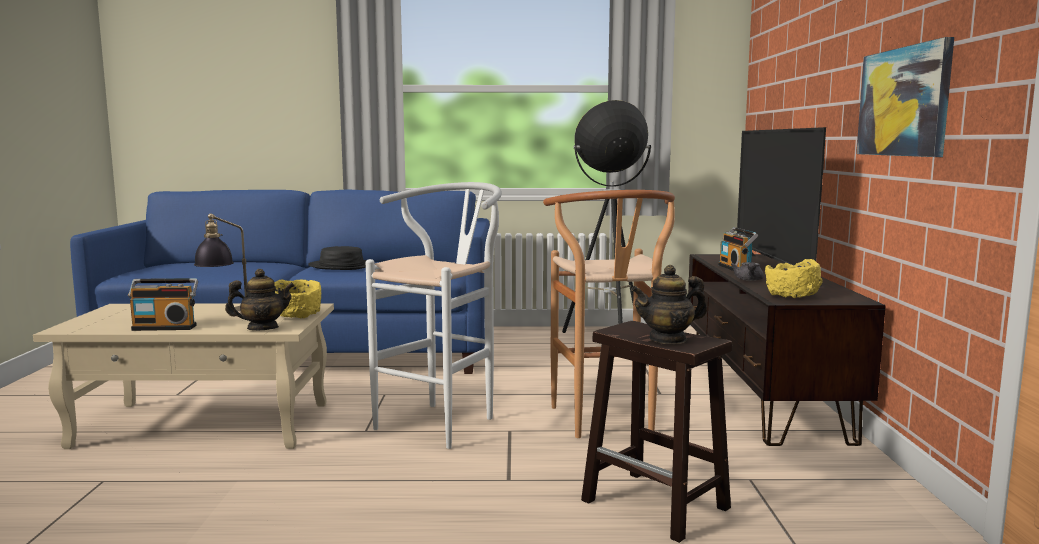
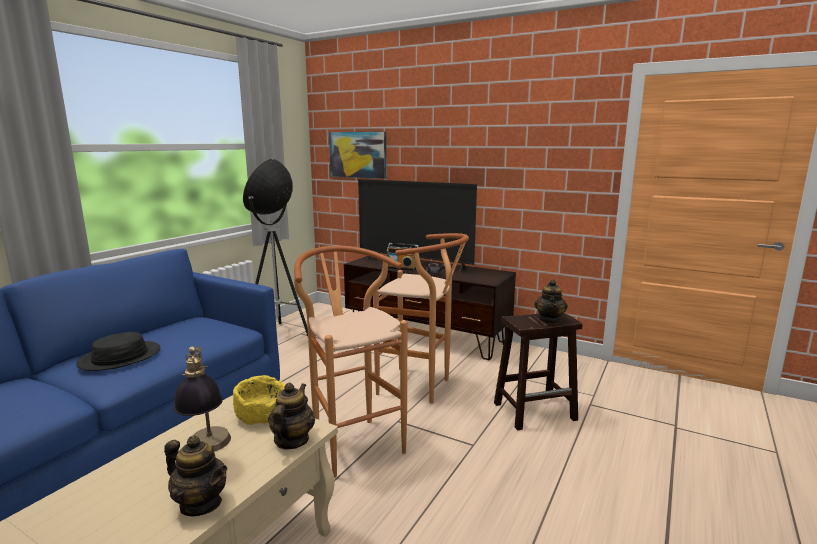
camera: 60 degrees left, 5 degrees up
(165, 327) = (201, 503): radio -> teapot
(444, 421) = (353, 441): white stool -> brown stool
(791, 295) = (481, 278): yellow bowl -> none
(903, 102) = (517, 171): picture -> picture (358, 154)

